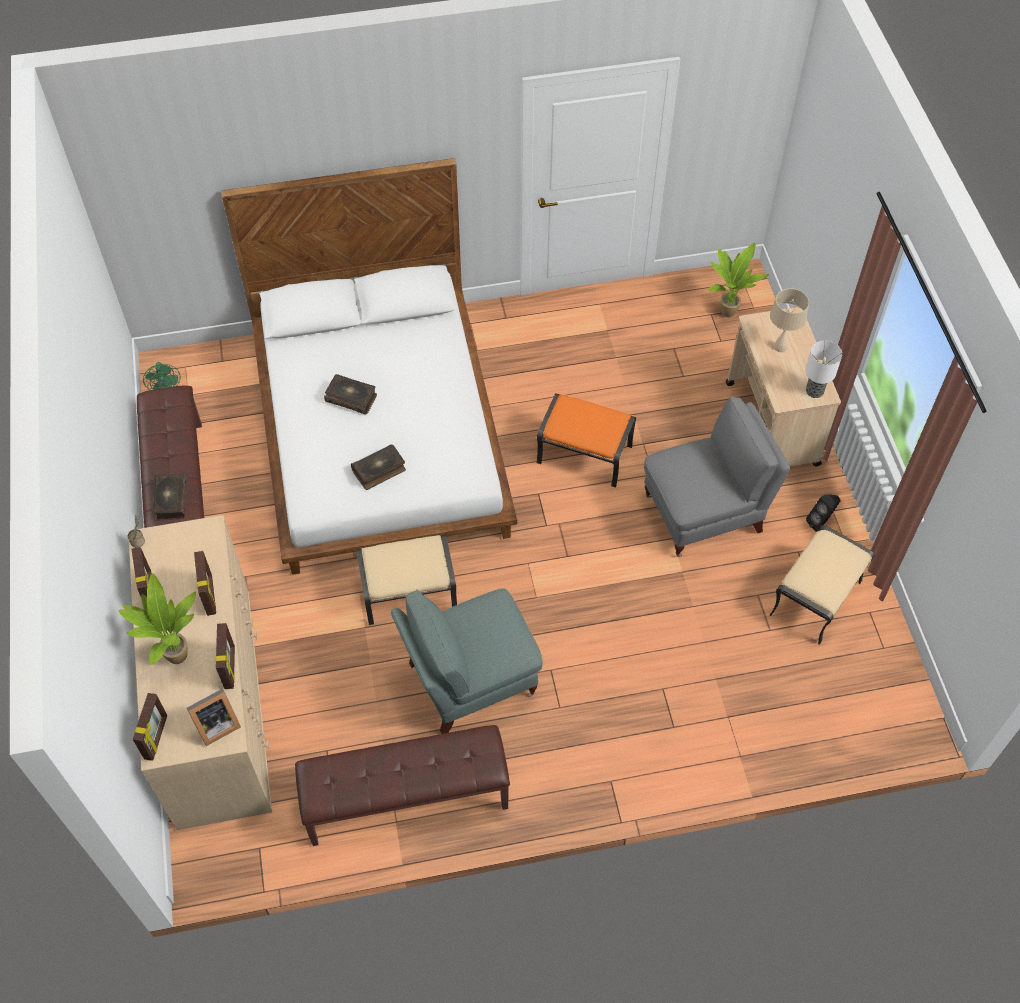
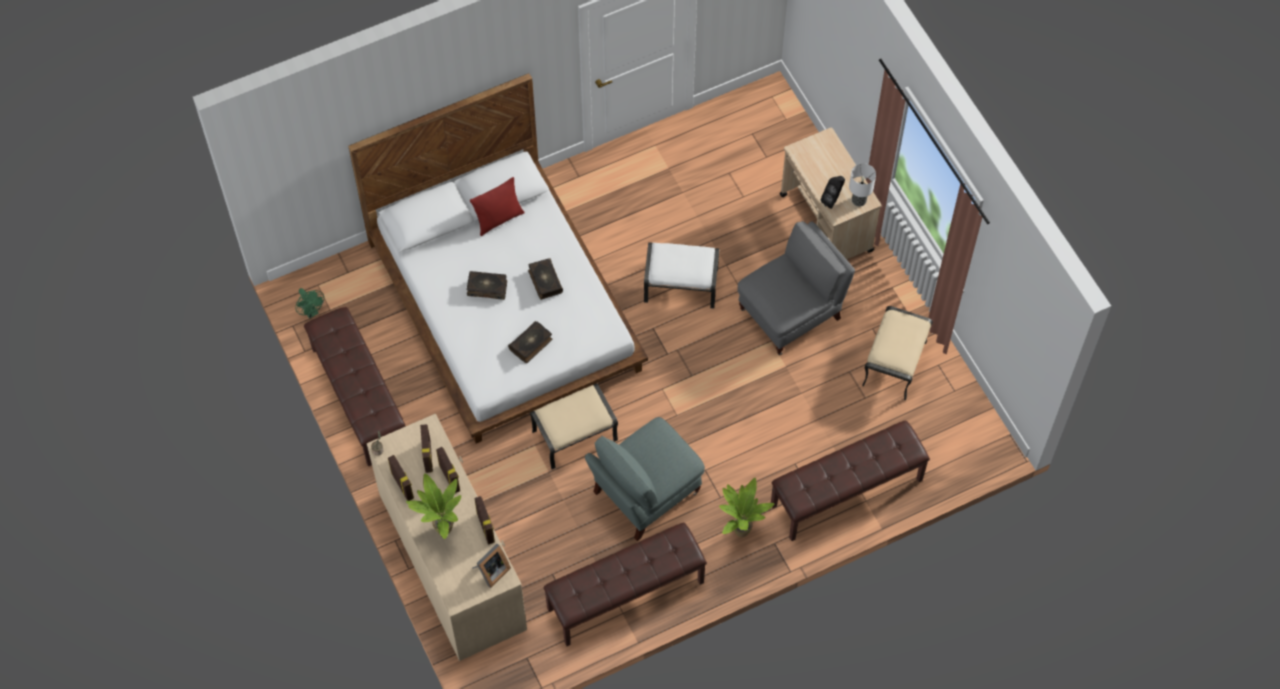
camera: 15 degrees left, 5 degrees up
(156, 737) = (452, 590): picture frame -> picture frame (428, 456)
(170, 500) = (370, 408): book -> book (544, 281)
(391, 330) = (499, 219): none -> red pillow
(585, 454) = (681, 285): orange ottoman -> white ottoman
(718, 740) = (846, 493): none -> brown bench
(726, 311) = (764, 128): potted plant -> potted plant (739, 530)
(780, 347) = (823, 167): beige table lamp -> none
(820, 522) = (884, 299): black speaker -> black speaker (833, 200)

